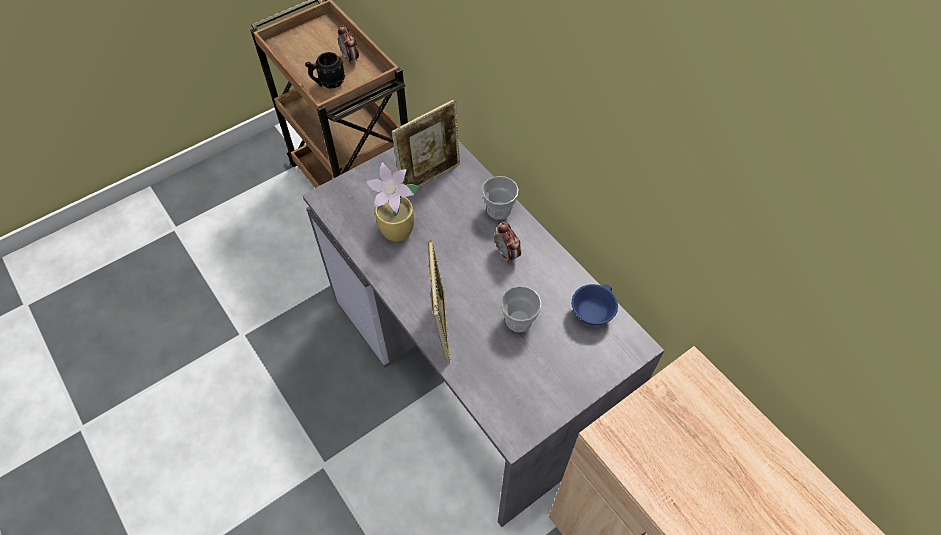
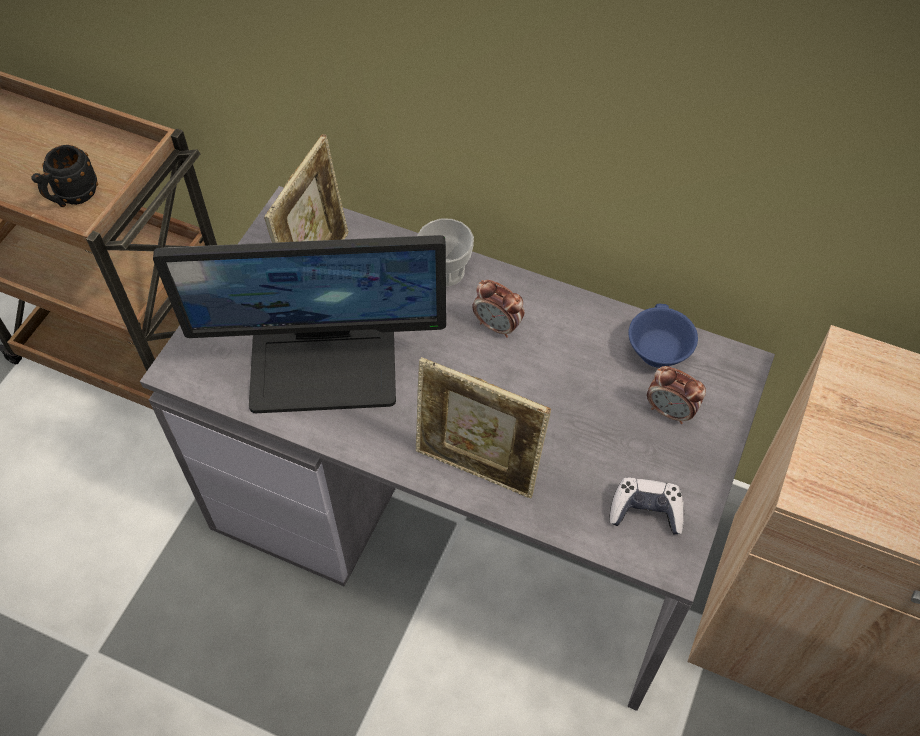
camera: 30 degrees left, 0 degrees up
(350, 58) = (83, 147): alarm clock -> alarm clock (670, 411)
(398, 231) = (324, 366): potted plant -> monitor
(441, 327) = (477, 468): picture frame -> picture frame turned 150 degrees clockwise
(518, 320) = (573, 407): cup -> none
(519, 399) = (646, 511): none -> game controller

